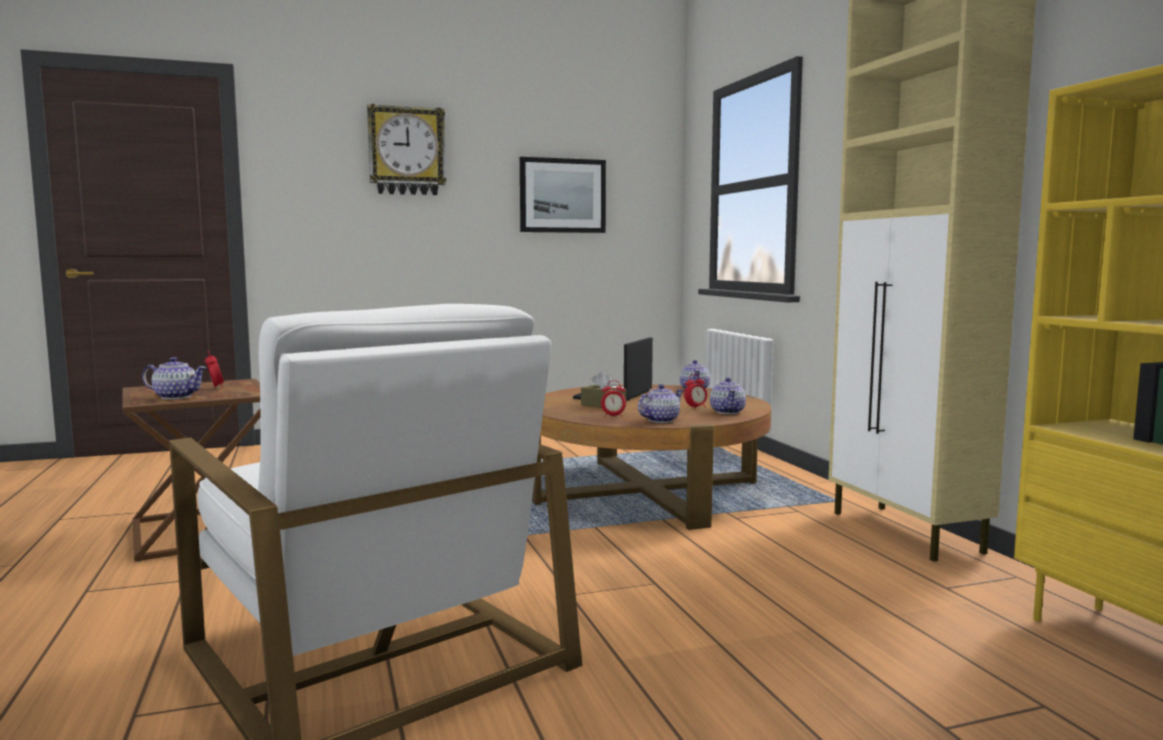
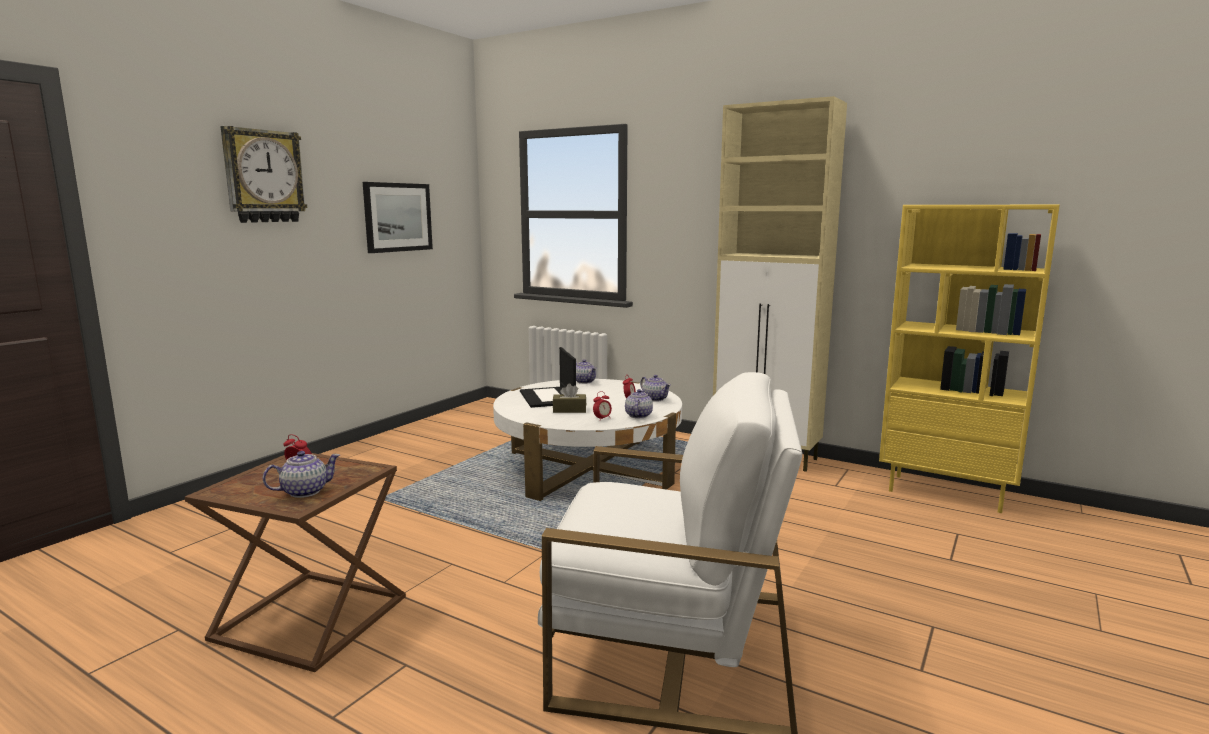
camera: 40 degrees left, 5 degrees up
(646, 491) = (588, 468): brown coffee table -> white coffee table

